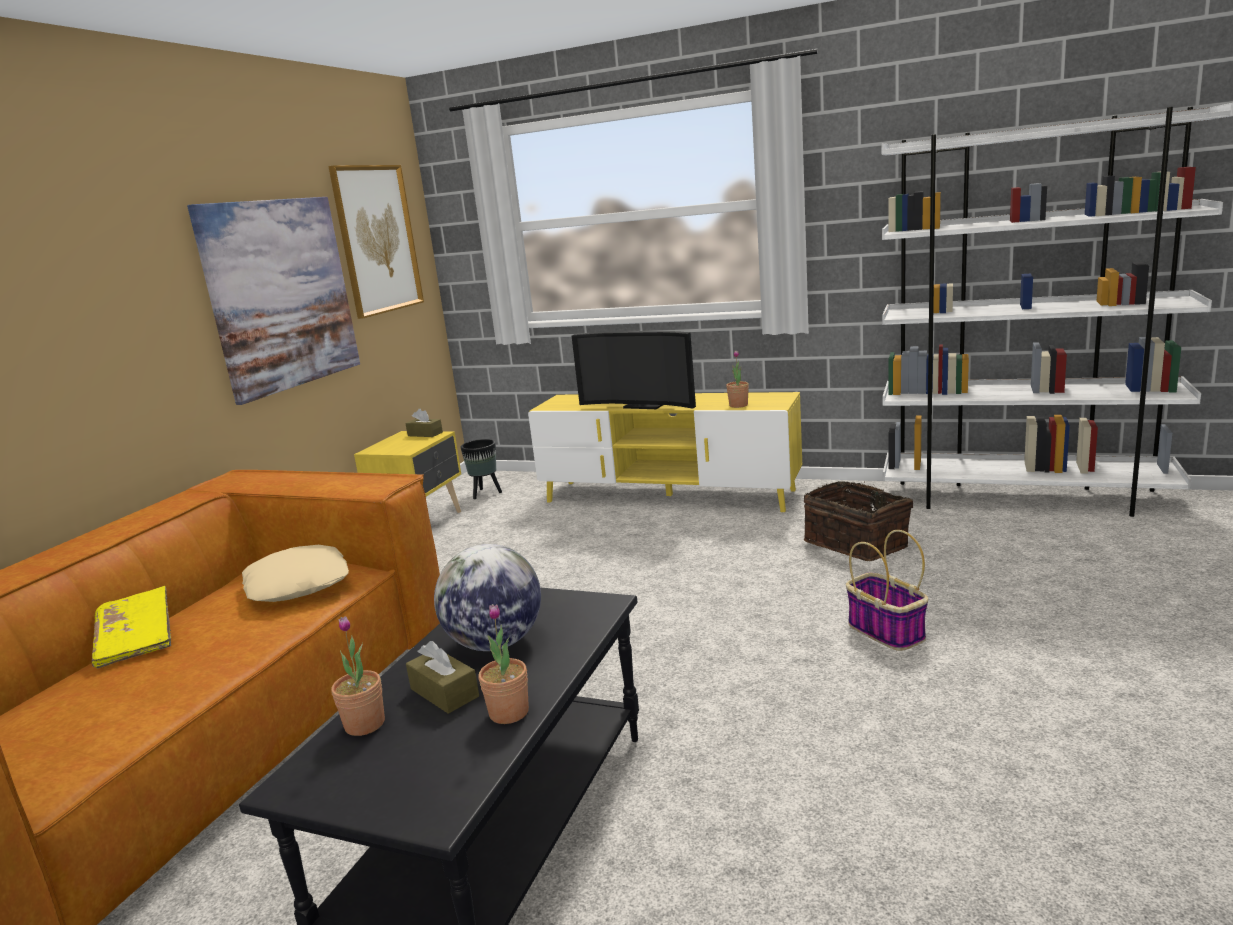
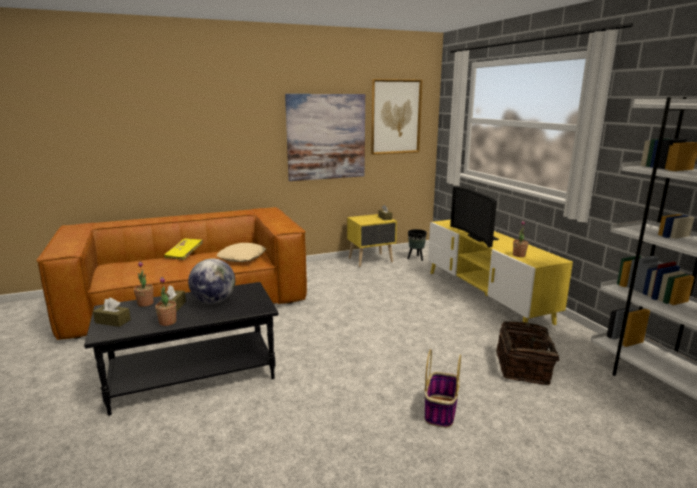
camera: 45 degrees right, 0 degrees up
(387, 786) = (112, 321): none -> brown tissue box

